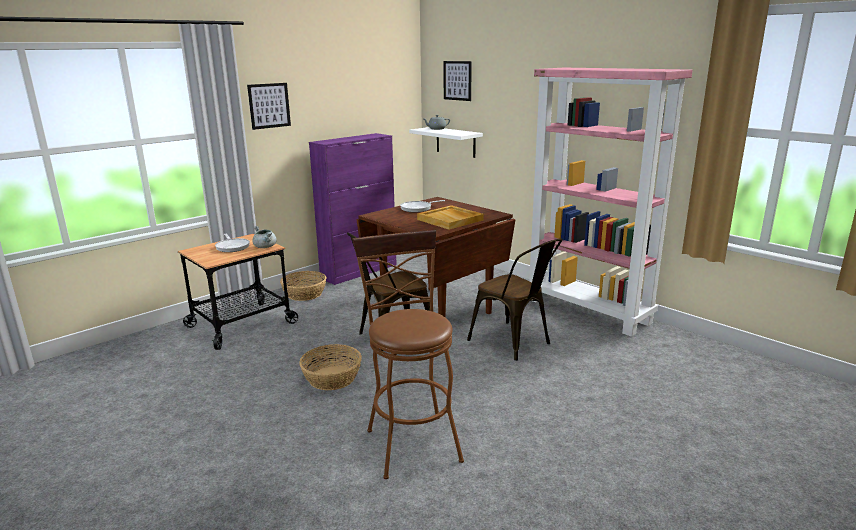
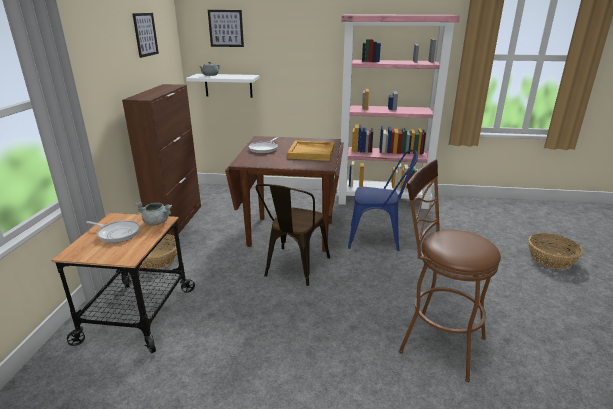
camera: 40 degrees left, 5 degrees up
(269, 105) = (83, 61): picture -> picture (145, 34)
(332, 378) = (305, 324): basket -> basket (551, 259)
(359, 271) = (177, 221): purple cabinet -> brown cabinet
(514, 343) = (379, 238): brown chair -> blue chair

